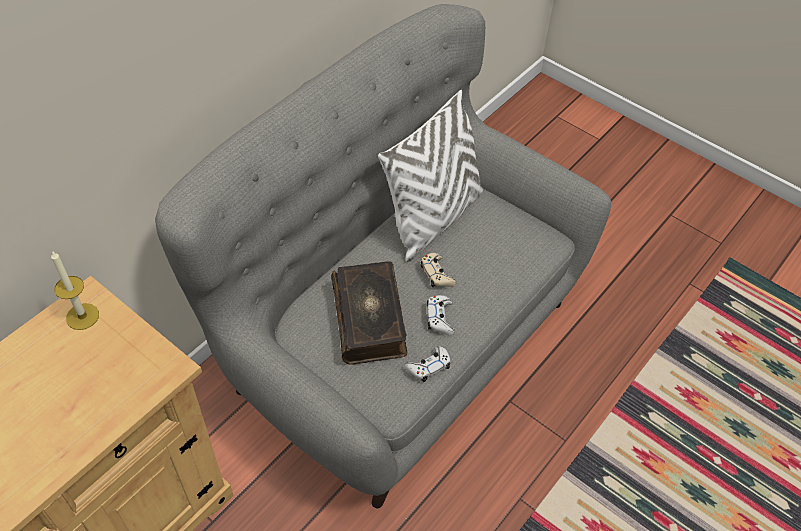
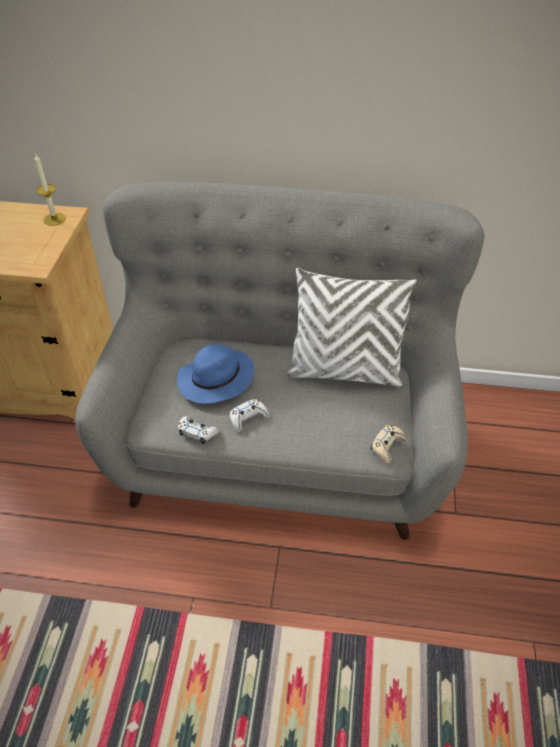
camera: 60 degrees right, 5 degrees down
(370, 320) = (215, 380): book -> blue hat
(437, 274) = (289, 397): beige game controller -> beige game controller (387, 446)

